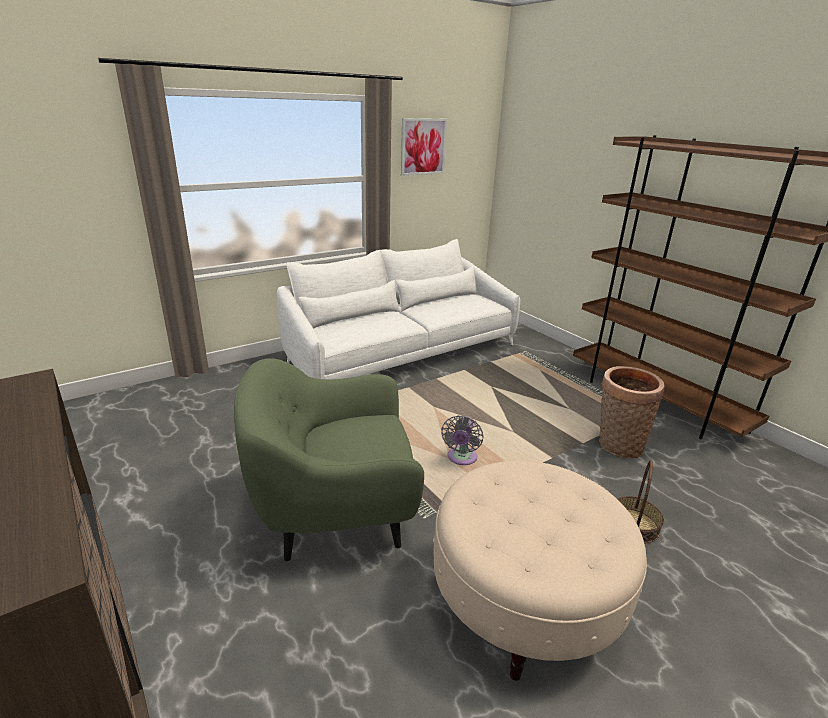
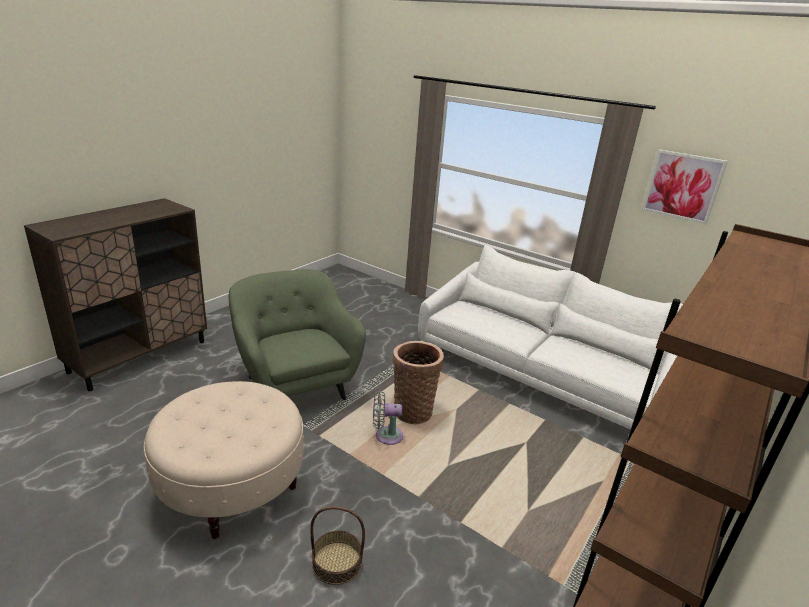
camera: 70 degrees right, 0 degrees up
(617, 445) = (477, 556): basket -> basket (413, 410)

